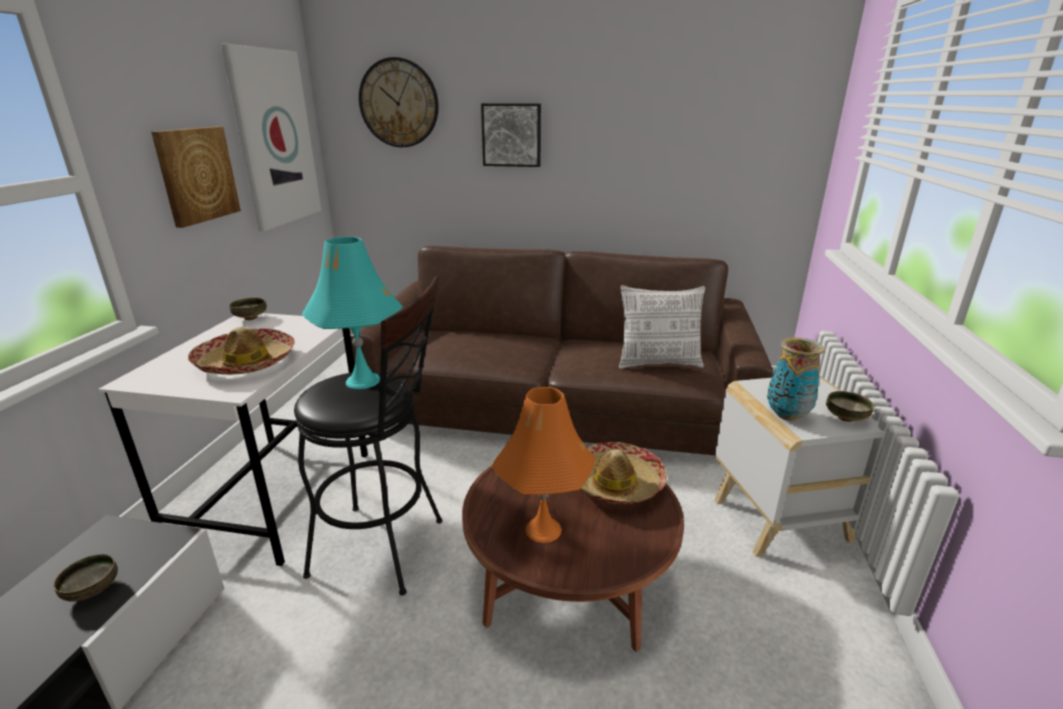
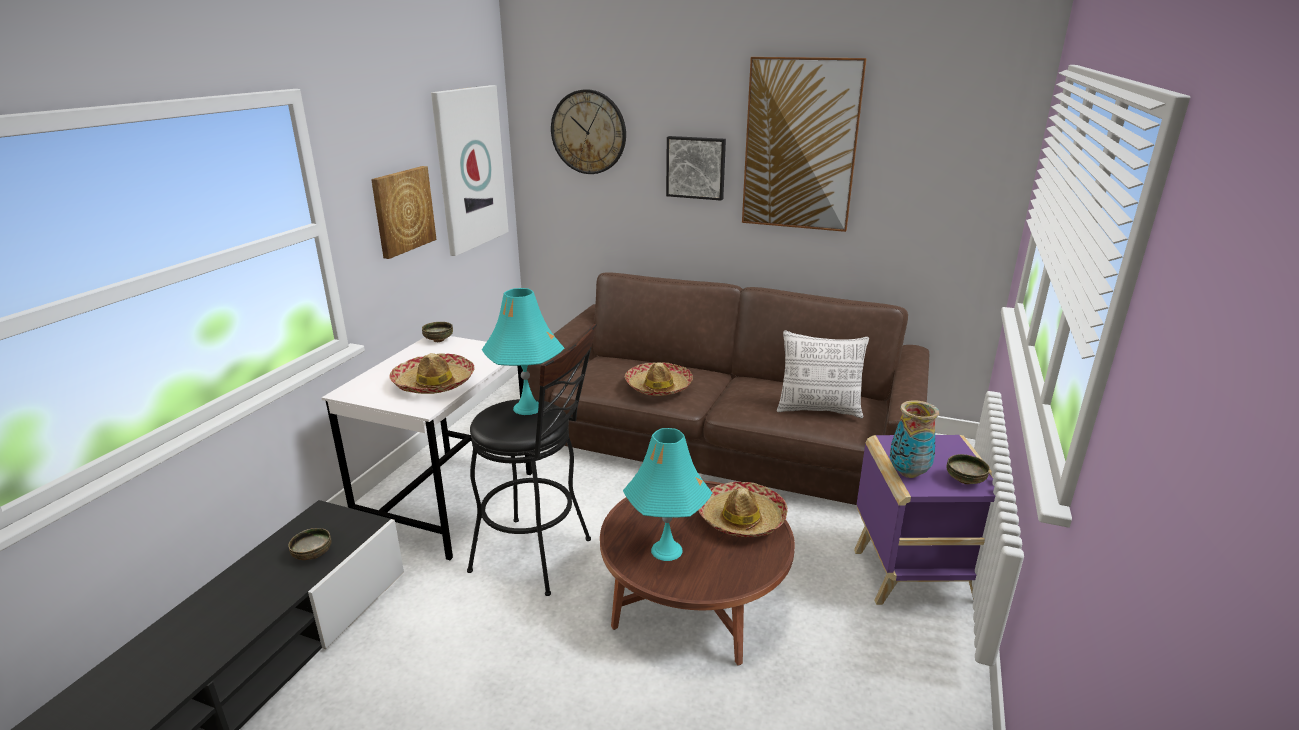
camera: 10 degrees right, 0 degrees up
(494, 354) = (658, 387): none -> hat
(543, 529) = (667, 550): orange table lamp -> turquoise table lamp
(615, 106) = (800, 145): none -> picture
(779, 521) = (913, 576): white side table -> purple side table

